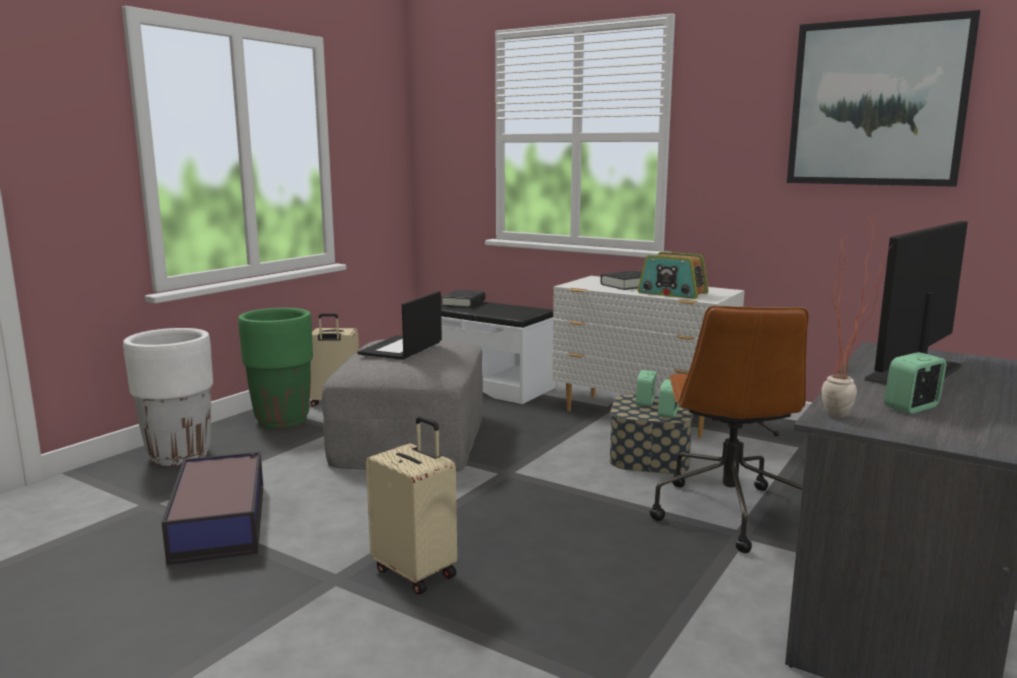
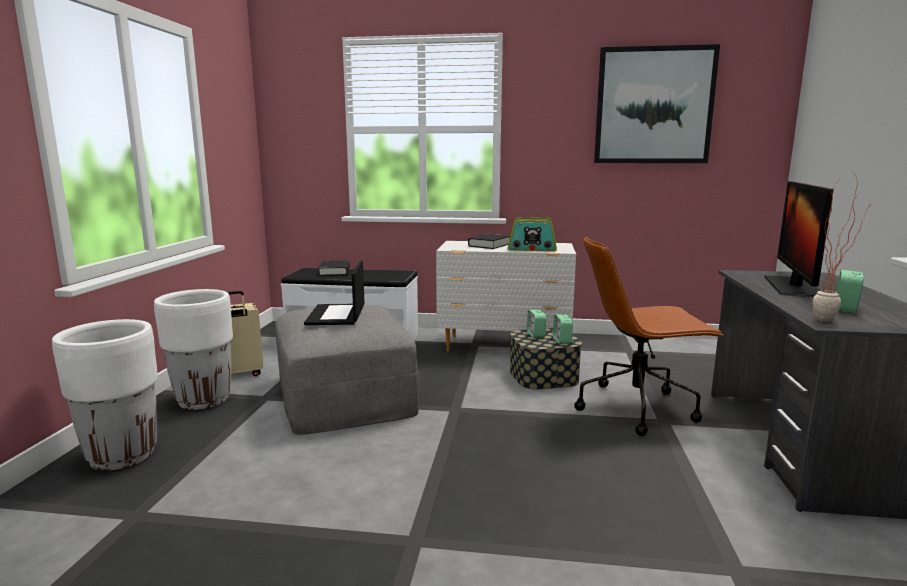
camera: 25 degrees left, 0 degrees up
(221, 520) = (238, 513): storage box -> none
(282, 421) = (204, 400): green planter -> white planter
(416, 572) = (476, 513): beige suitcase -> none
(727, 512) = (637, 407): brown office chair -> brown office chair turned 105 degrees clockwise

